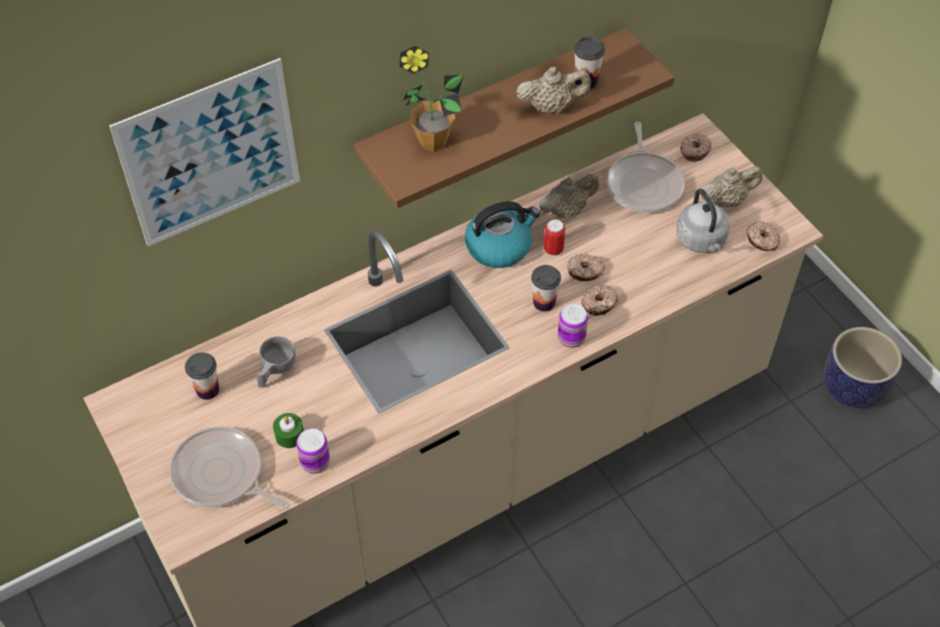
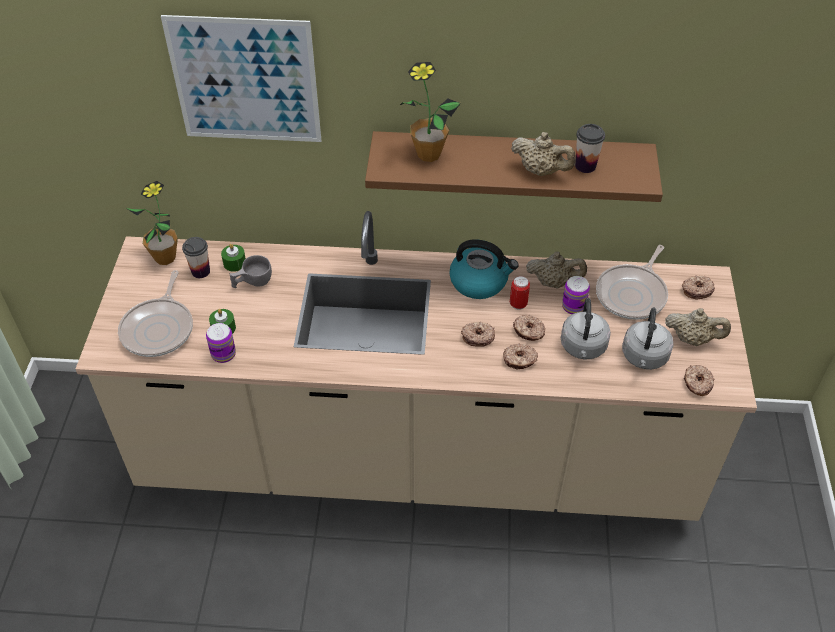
camera: 35 degrees right, 5 degrees down
(153, 396) = (165, 257): none -> potted plant
(221, 475) = (159, 329): frying pan -> frying pan turned 150 degrees counterclockwise
(236, 360) = (234, 263): none -> green candle
(544, 302) = (478, 337): cup -> donut
(571, 337) = (476, 372): can -> can (573, 307)
(644, 261) = (583, 348): none -> grey kettle
(853, 388) = (773, 584): planter -> none

